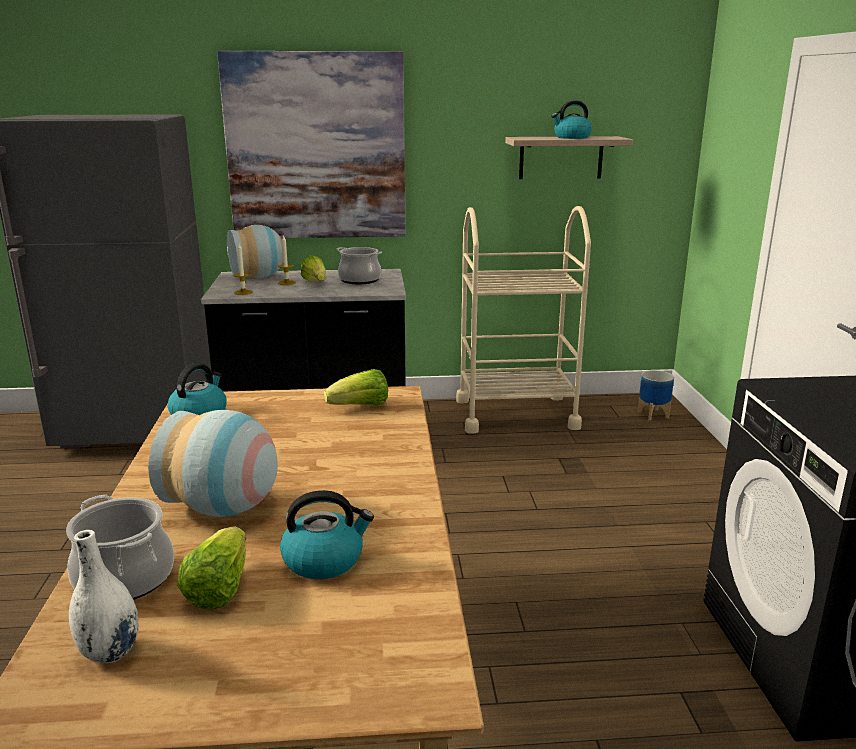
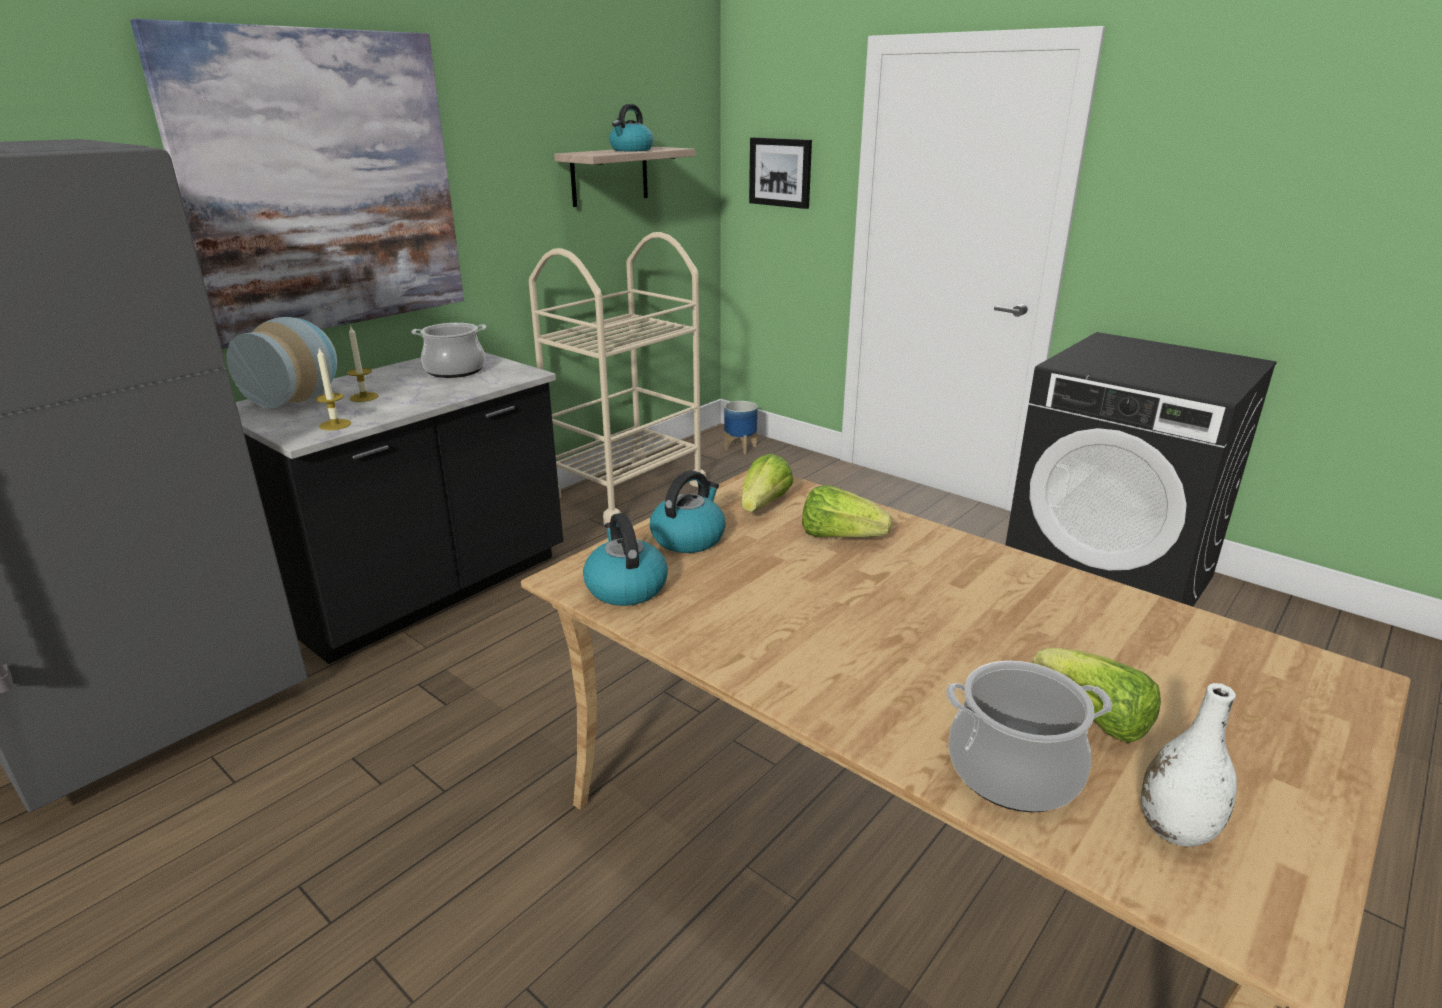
camera: 45 degrees left, 5 degrees up
(226, 508) = (910, 655): vase -> none
(315, 282) = (404, 387): lettuce -> lettuce (840, 536)
(324, 560) = (1086, 643): kettle -> kettle (688, 538)
(729, 166) = (780, 172): none -> picture

